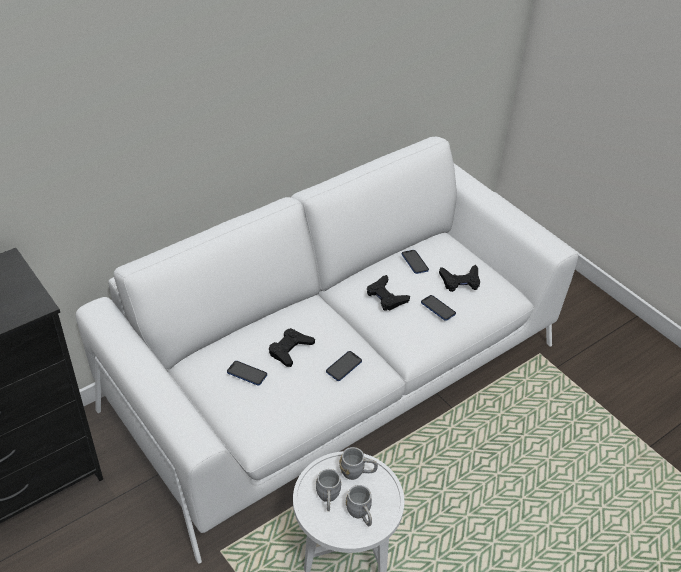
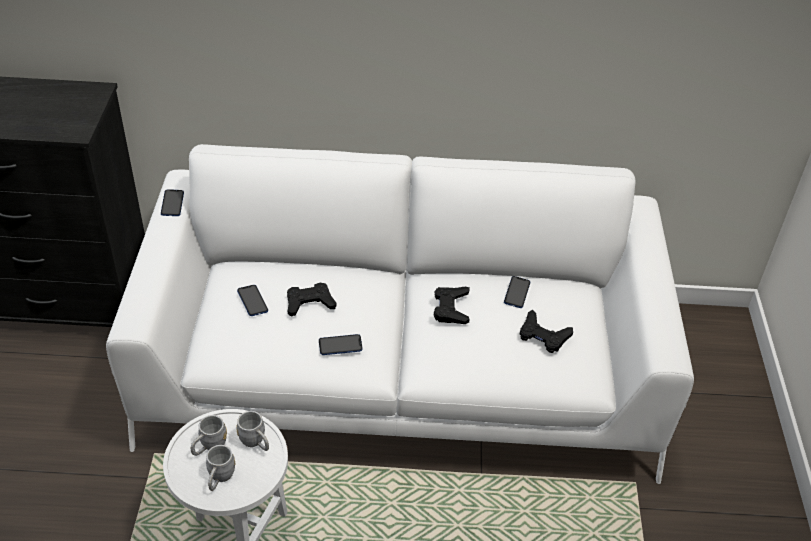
camera: 40 degrees right, 0 degrees up
(438, 308) = (489, 347): phone -> phone (172, 204)

